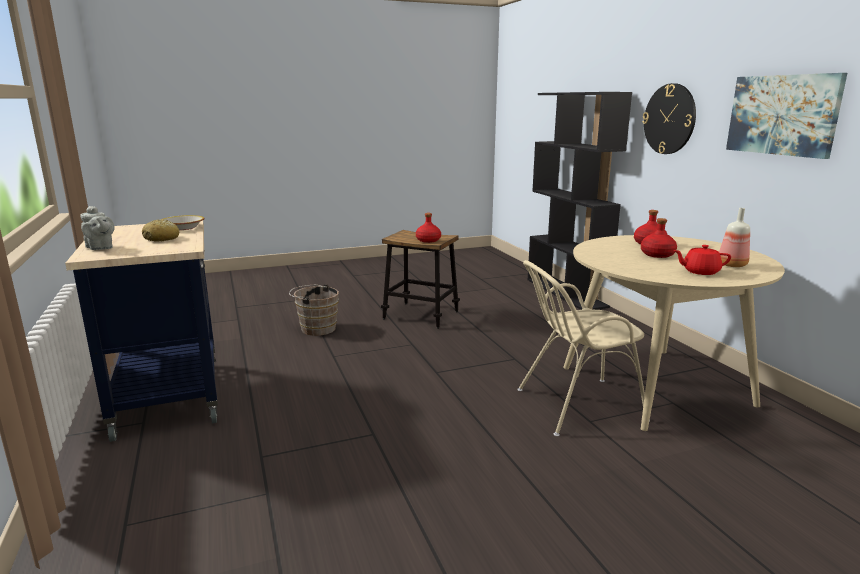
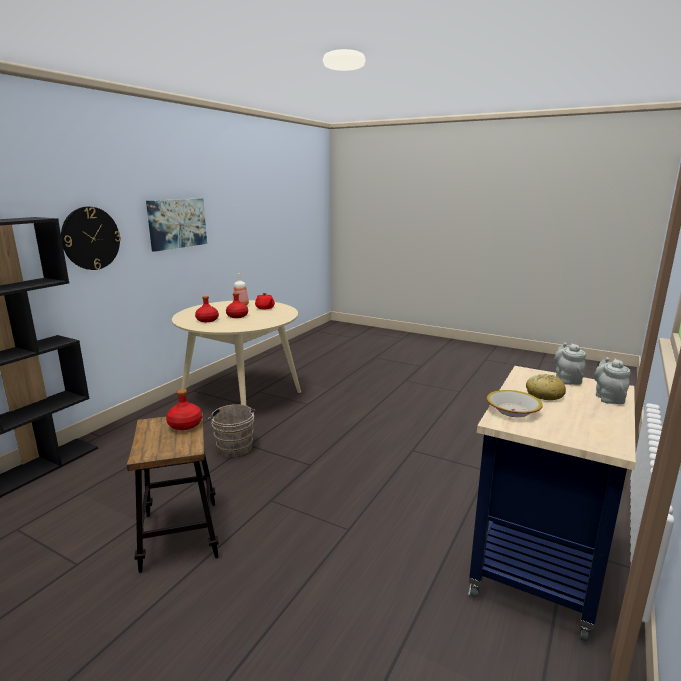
camera: 130 degrees left, 0 degrees up
(141, 251) = (567, 379): none -> grey teapot
(316, 328) = (300, 595): brown bucket -> brown bucket (235, 450)
(575, 405) = (295, 410): beige chair -> none

